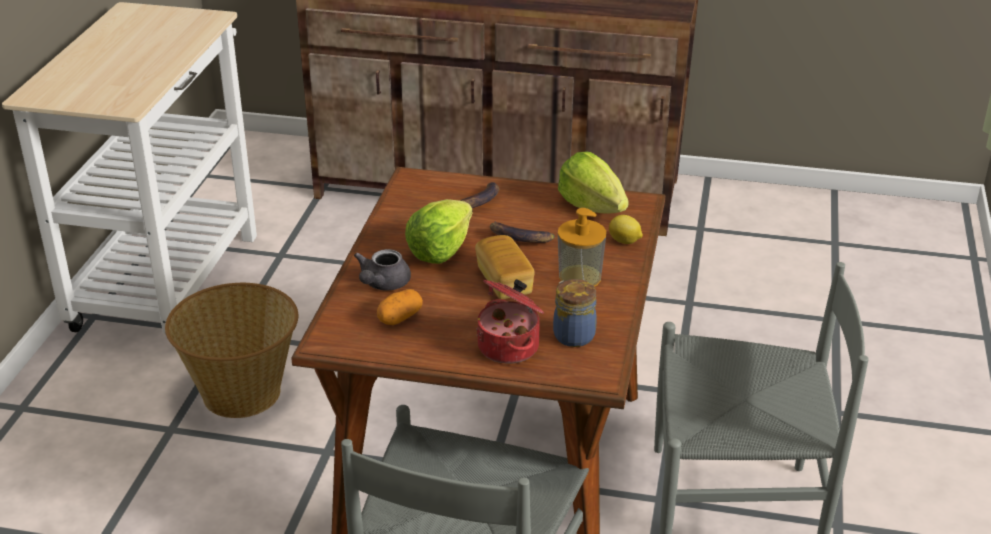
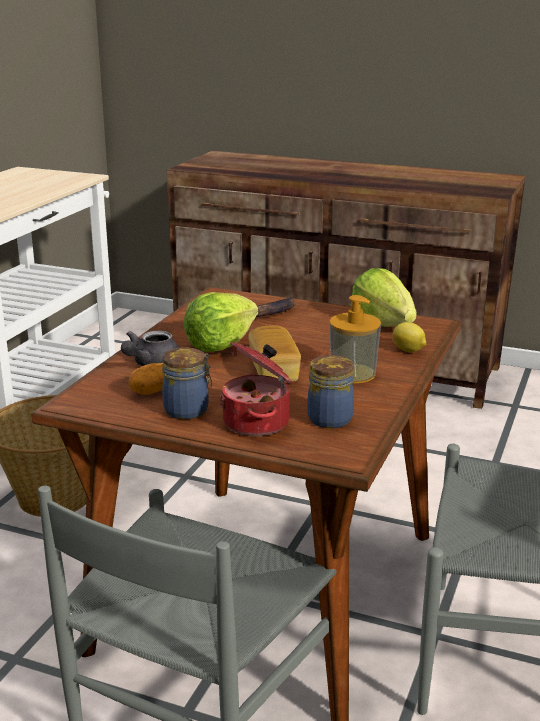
camera: 10 degrees right, 10 degrees down
(440, 339) = (188, 410): none -> jar
(518, 238) = (301, 341): banana -> none

